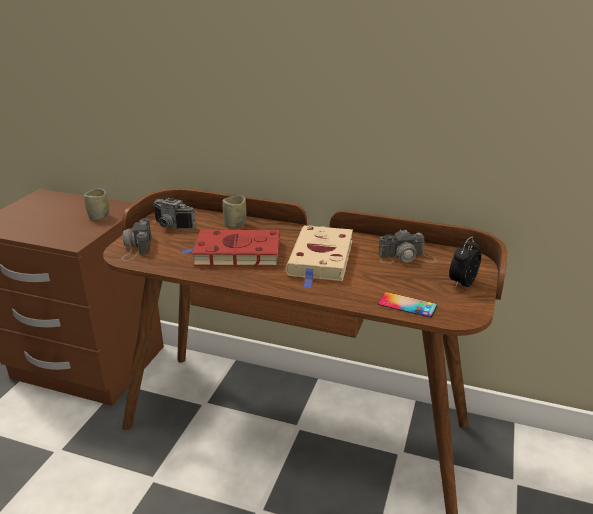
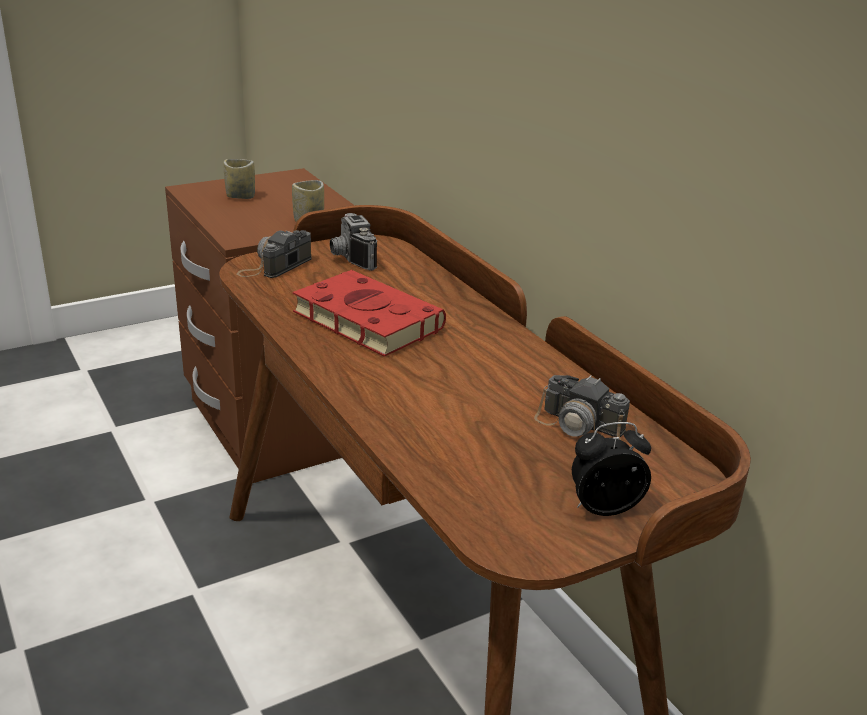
camera: 40 degrees right, 0 degrees up
(235, 224) = (427, 286): cup -> cup (240, 196)
(321, 259) = (456, 375): beige book -> none
(407, 305) = (463, 489): phone -> none

